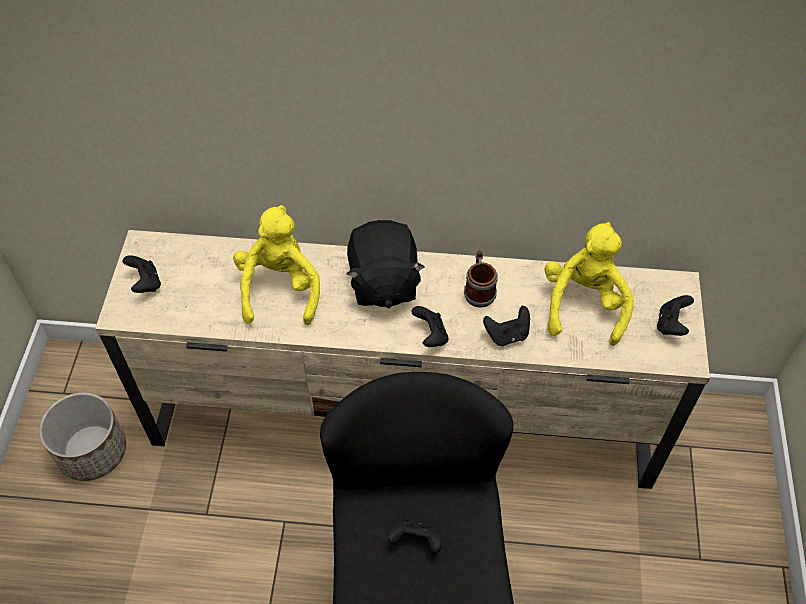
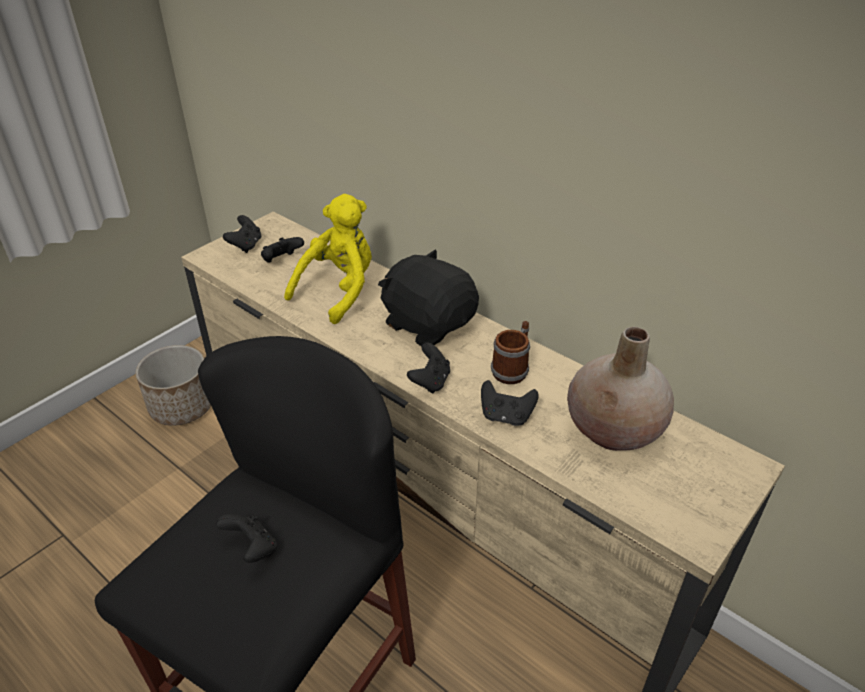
camera: 35 degrees right, 15 degrees down
(383, 282) = (428, 324): black plush toy -> black plush toy turned 105 degrees clockwise
(583, 304) = (614, 430): yellow plush toy -> beige vase
(671, 324) = (706, 497): black game controller -> black game controller (282, 261)

